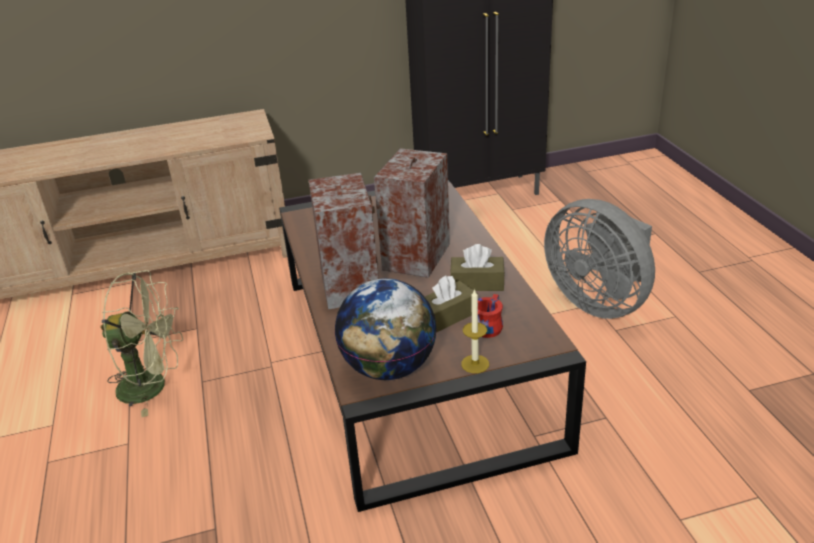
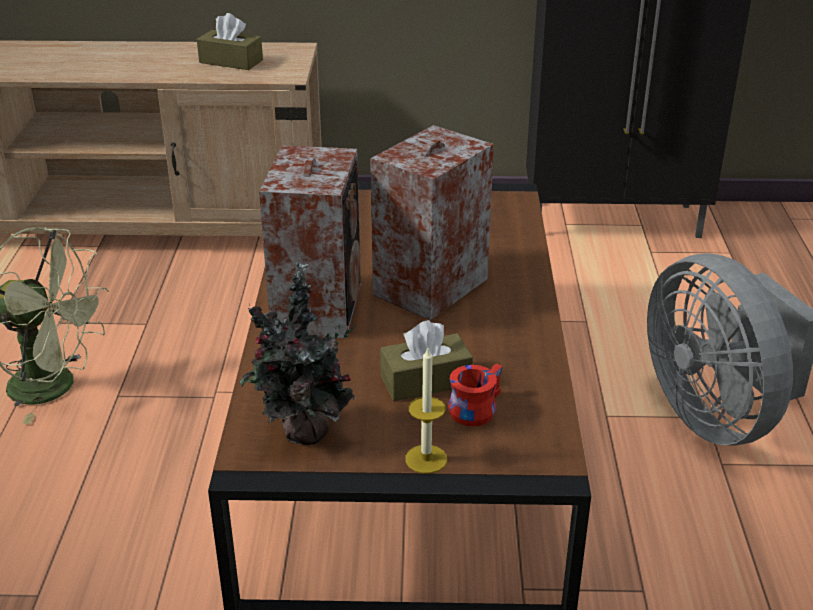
camera: 15 degrees right, 0 degrees up
(388, 368) = (304, 435): globe -> potted plant
(477, 283) = (494, 344): brown tissue box -> brown tissue box (231, 61)

